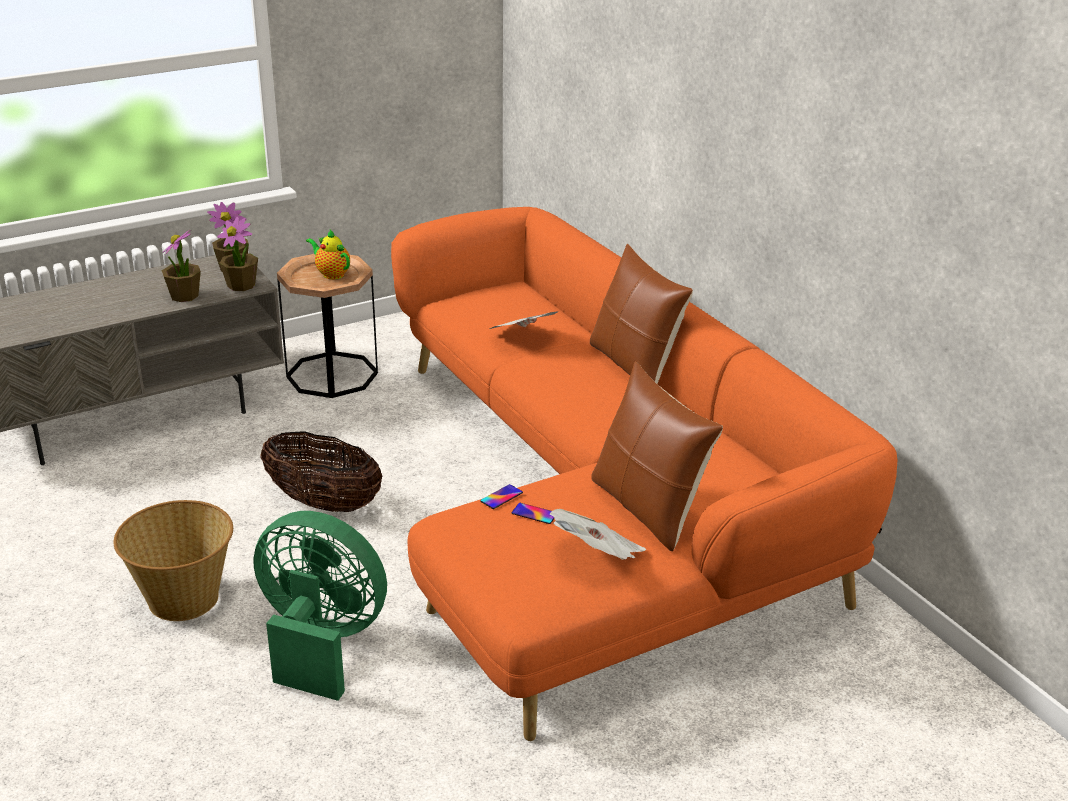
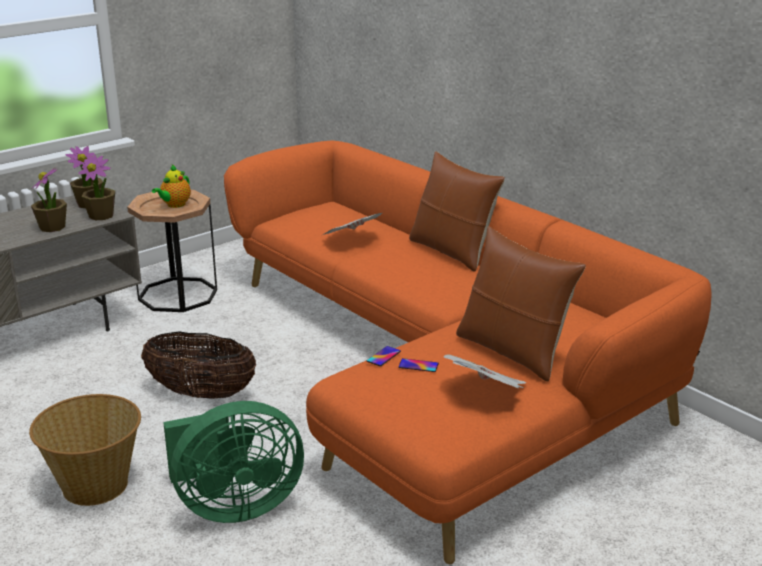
camera: 10 degrees left, 5 degrees down
(320, 642) = (234, 506): green fan -> green fan turned 150 degrees clockwise
(331, 274) = (174, 205): teapot -> teapot turned 90 degrees counterclockwise

